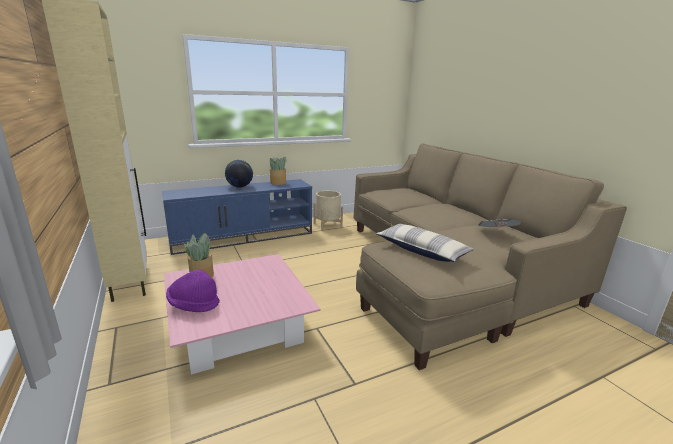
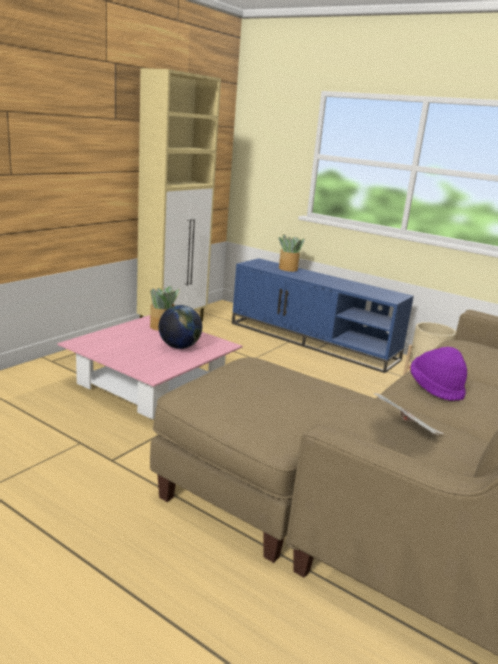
camera: 60 degrees right, 0 degrees up
(194, 304) = (114, 336): purple hat -> purple hat (436, 388)
(239, 187) = (324, 277): globe -> globe (179, 347)
(278, 183) = (373, 289): potted plant -> potted plant (288, 269)
(422, 250) = (260, 381): pillow -> none

